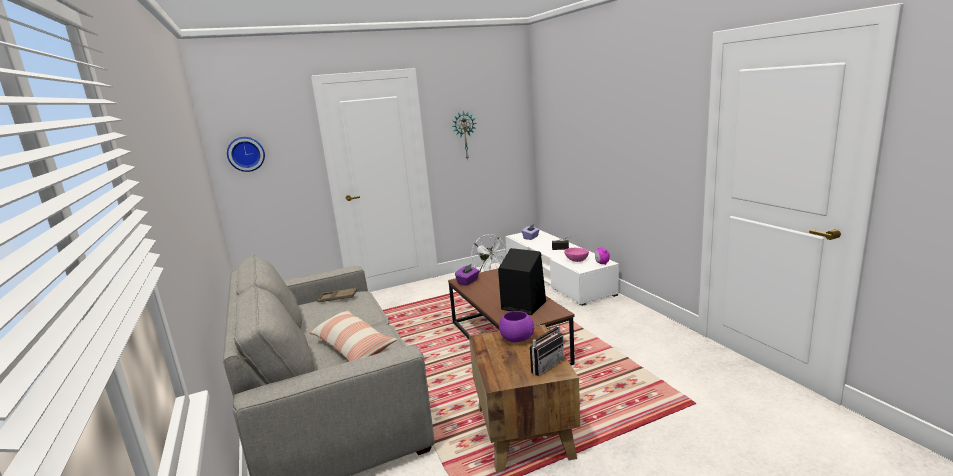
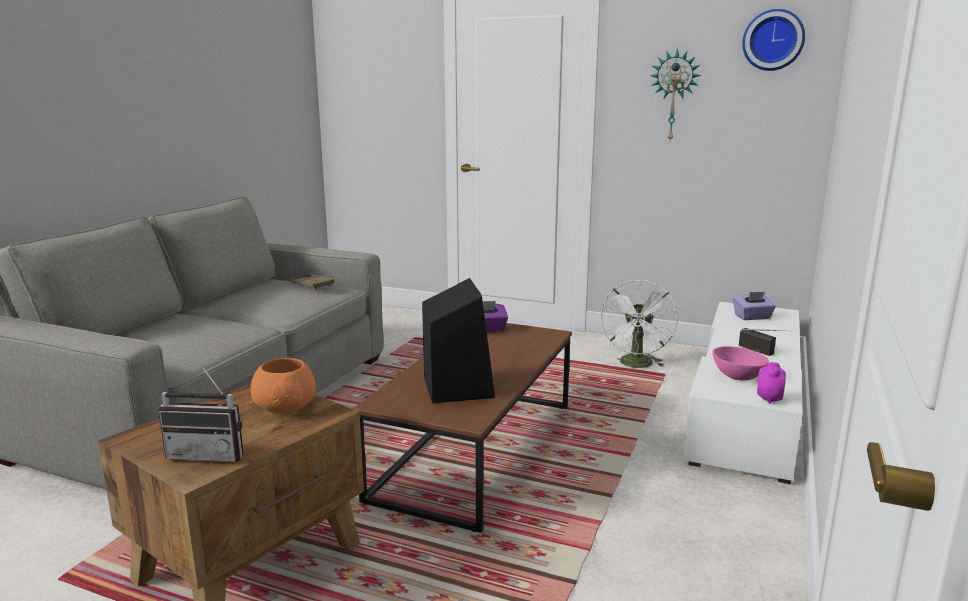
camera: 45 degrees right, 0 degrees up
(246, 154) = (355, 82): wall clock -> wall clock (773, 40)
(352, 347) = (185, 332): pillow -> none
(516, 338) = (286, 408): purple bowl -> orange bowl

